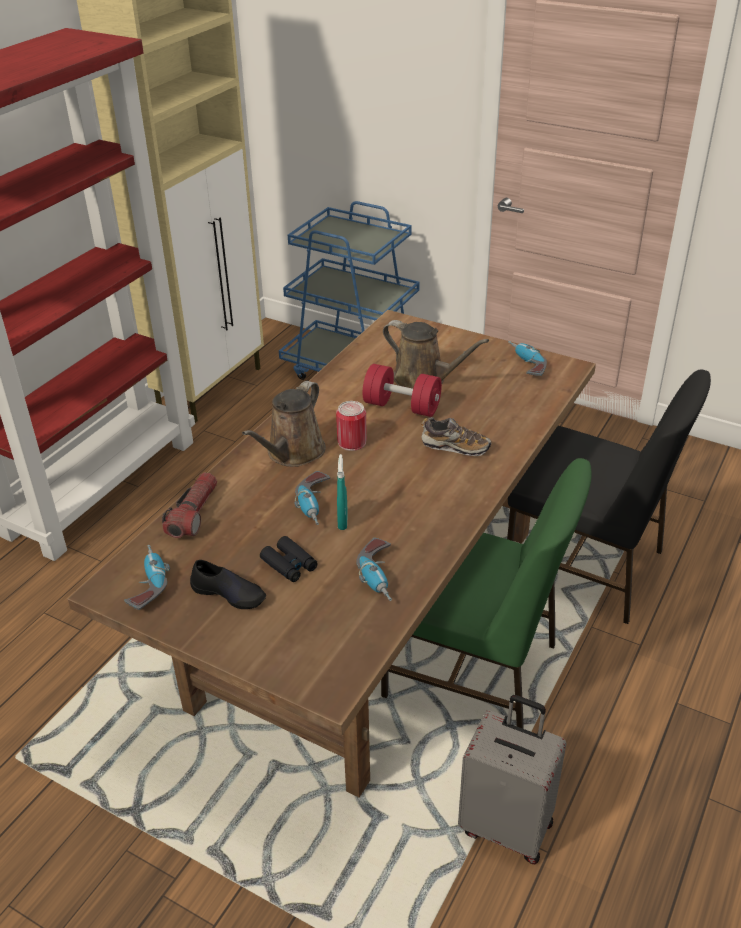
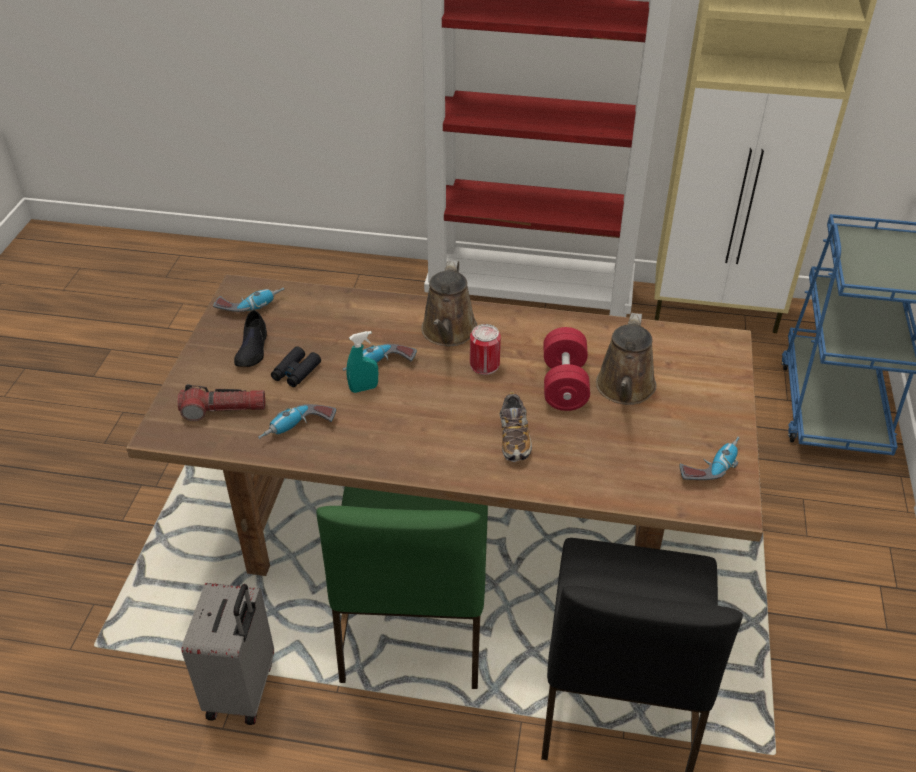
camera: 70 degrees right, 5 degrees up
(193, 514) = (340, 302): flashlight -> flashlight (223, 410)
(293, 453) = (448, 332): brown watering can -> brown watering can turned 90 degrees counterclockwise

